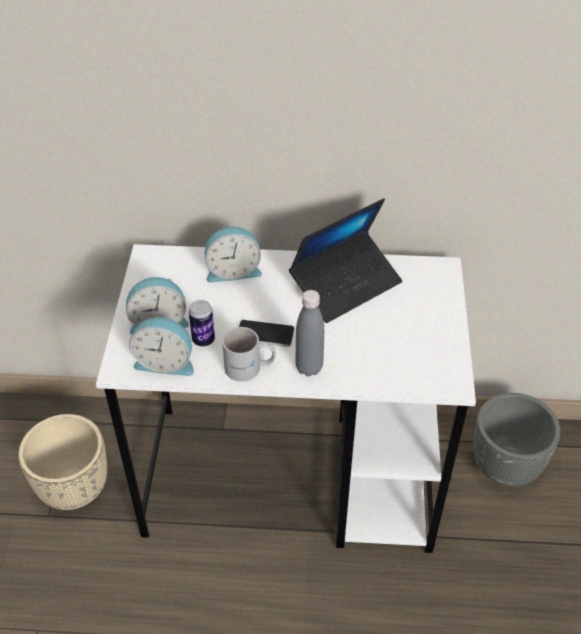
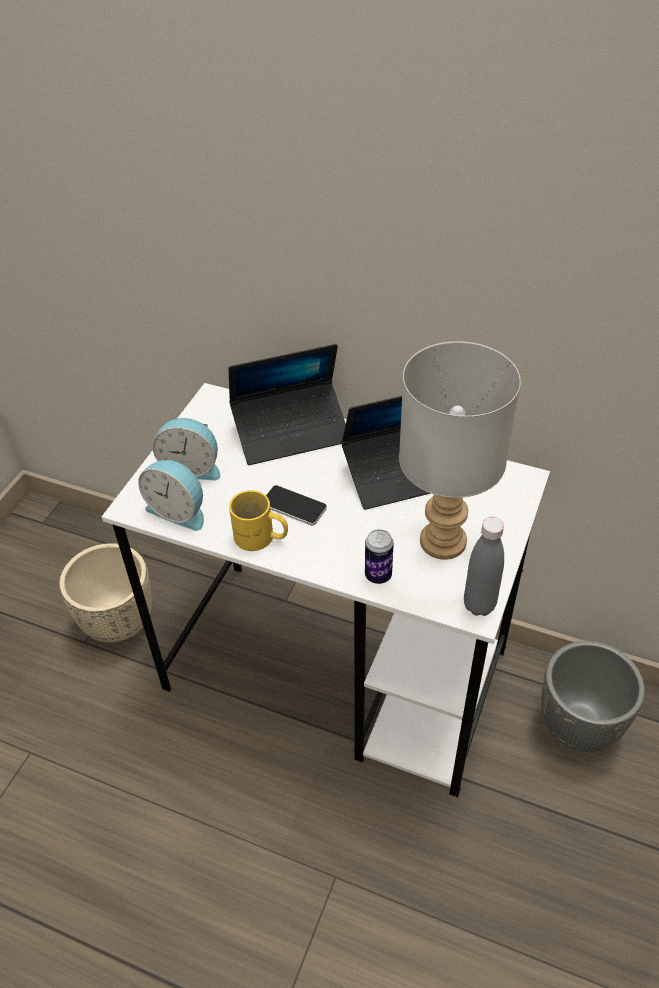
camera: 20 degrees right, 0 degrees up
(203, 340) = (227, 497): can -> can (378, 575)
(233, 270) = (291, 431): alarm clock -> laptop
(249, 368) = (260, 538): white mug -> yellow mug
(309, 367) = (323, 553): grey bottle -> grey bottle (479, 605)
(402, 335) = (443, 543): none -> grey table lamp

